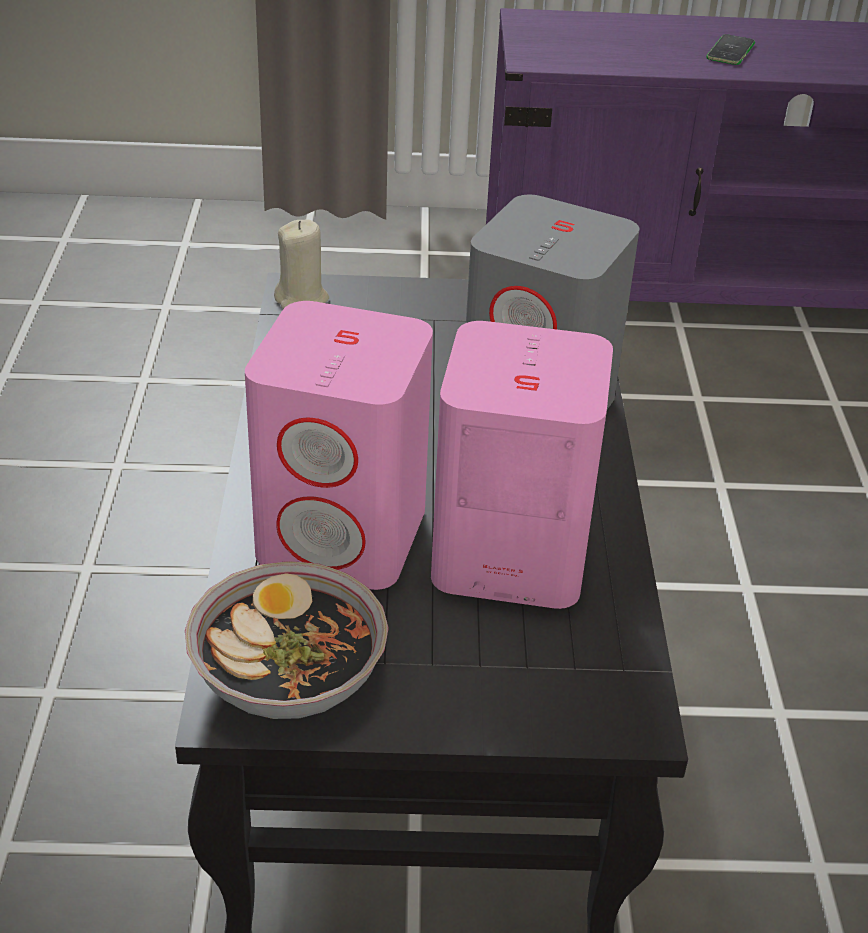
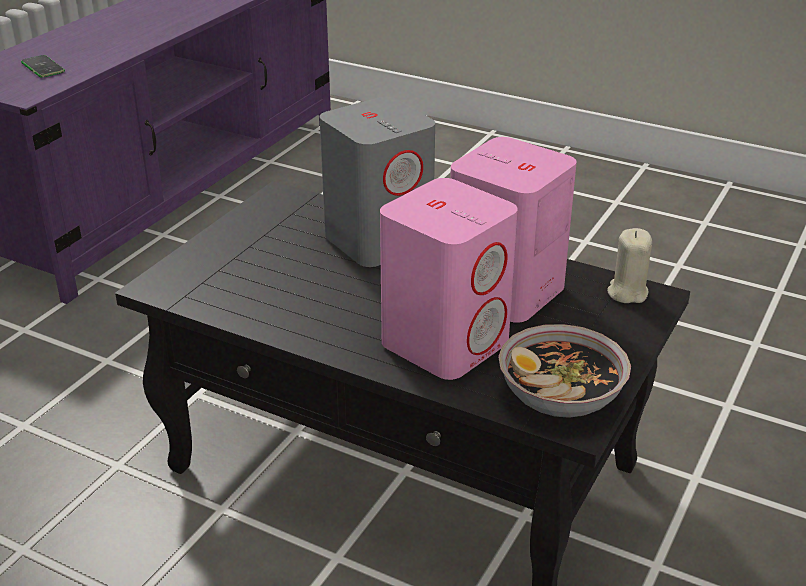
camera: 60 degrees left, 5 degrees down
(302, 300) = (169, 288): beige candle -> beige candle (627, 292)
(730, 51) = (110, 40): phone -> phone (43, 67)

